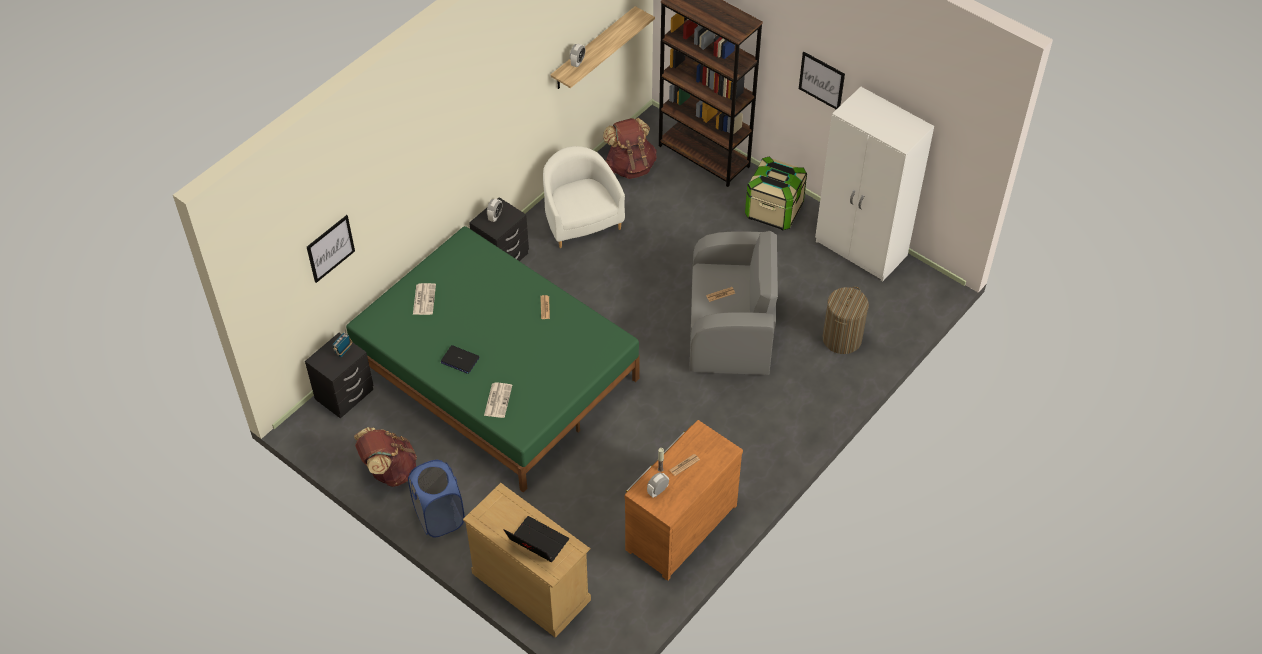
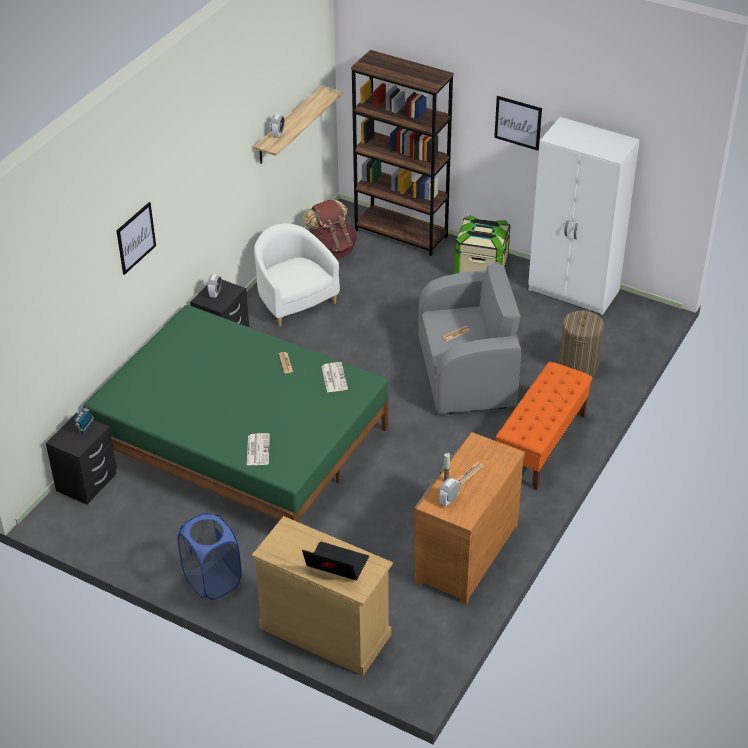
camera: 10 degrees left, 10 degrees down
(330, 248) = (65, 312): picture -> picture (136, 238)
(389, 470) = (149, 545): brown backpack -> none
(424, 299) = (159, 371): newspaper -> newspaper (334, 377)
(459, 360) = (209, 419): laptop -> none
(782, 420) = (541, 445): none -> orange bench

